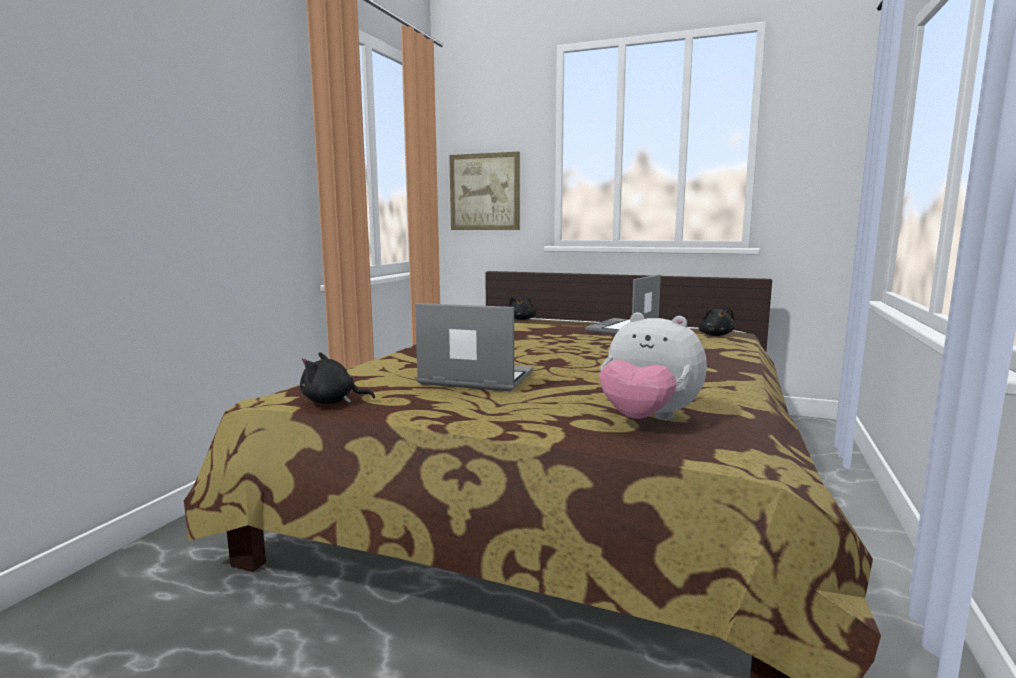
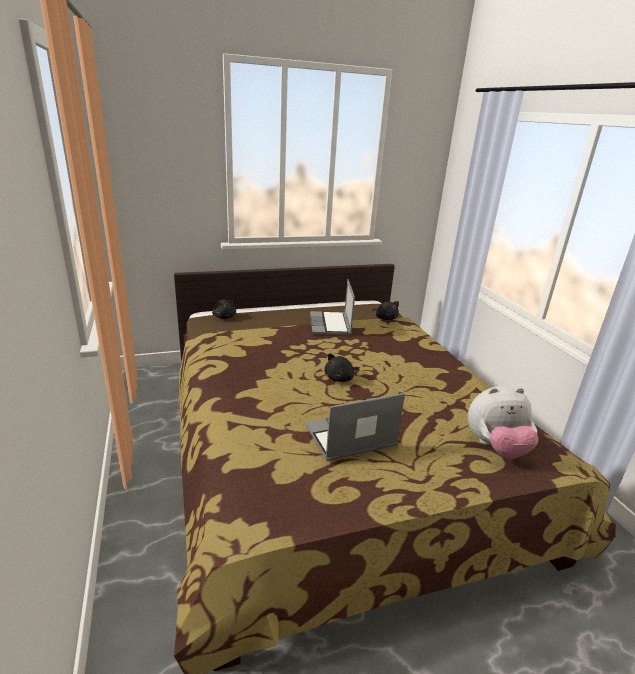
camera: 40 degrees left, 15 degrees up
(332, 402) = (307, 517): black plush toy -> black plush toy (340, 378)
(484, 192) = (154, 194): picture -> none

